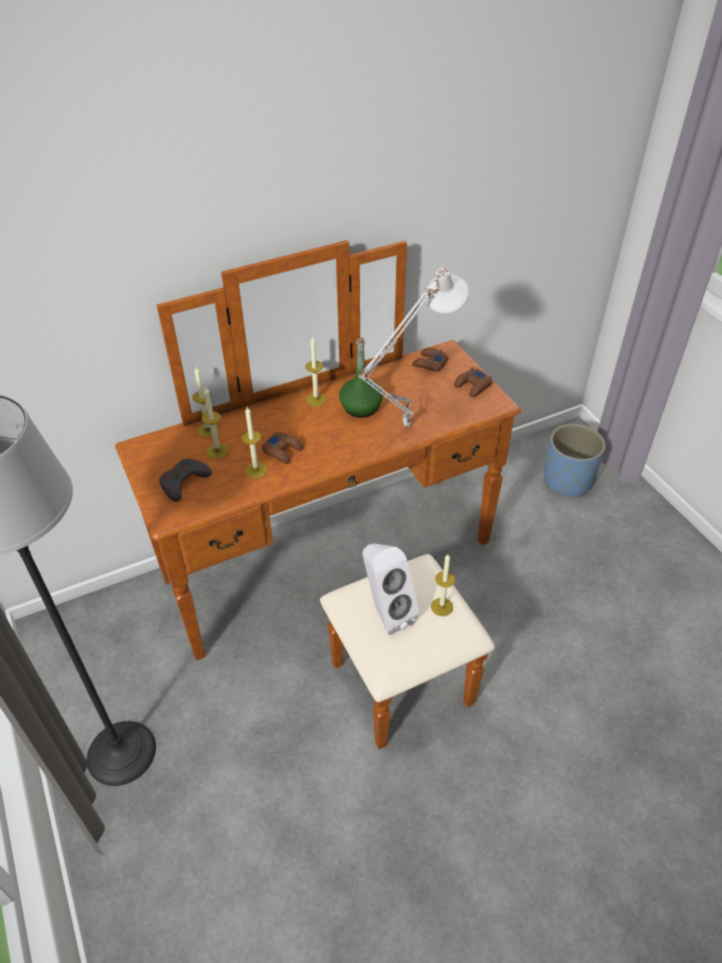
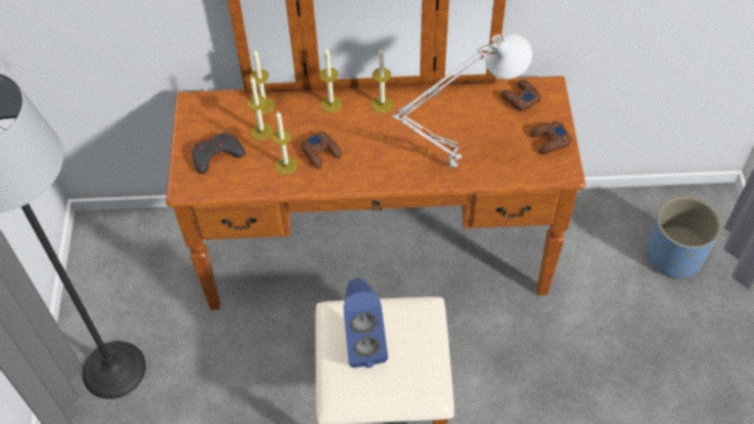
camera: 25 degrees right, 10 degrees up
(360, 407) = (420, 128): green bottle -> none
(385, 612) = (364, 343): white speaker -> blue speaker
(441, 607) = (419, 358): candle -> candle (331, 104)

